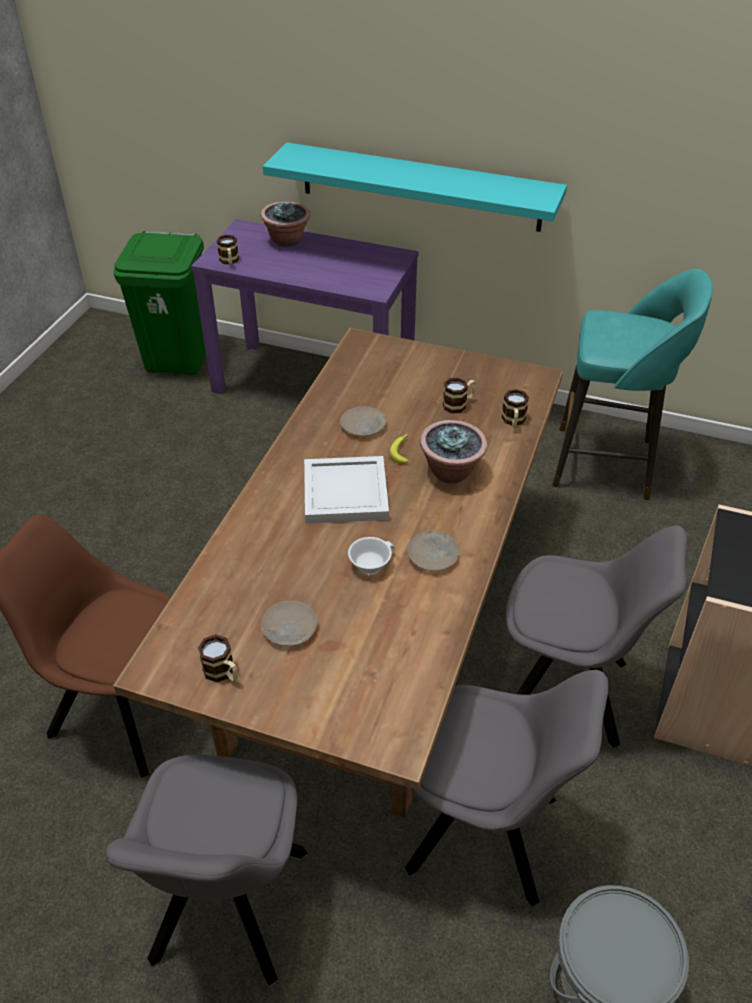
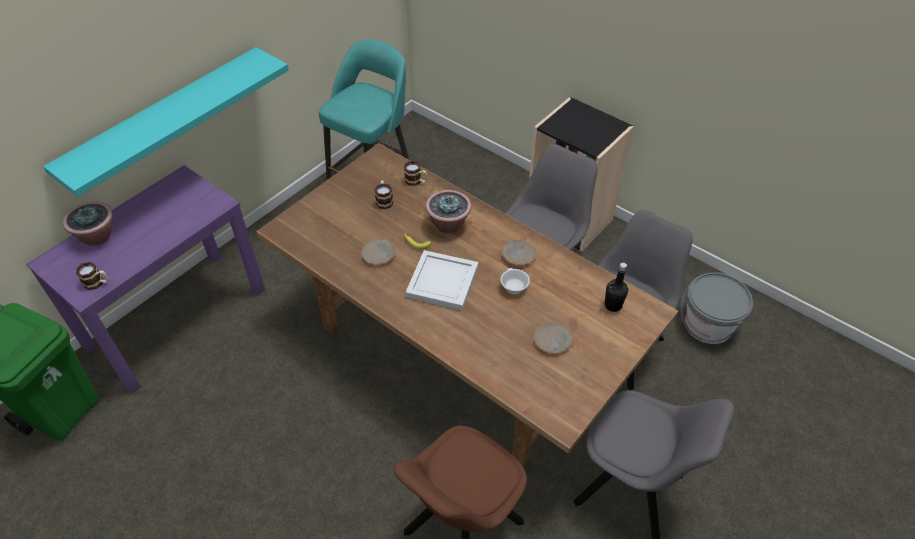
camera: 70 degrees left, 5 degrees up
(223, 673) = (578, 383): mug -> none
(388, 687) = (613, 305): none -> black bottle

